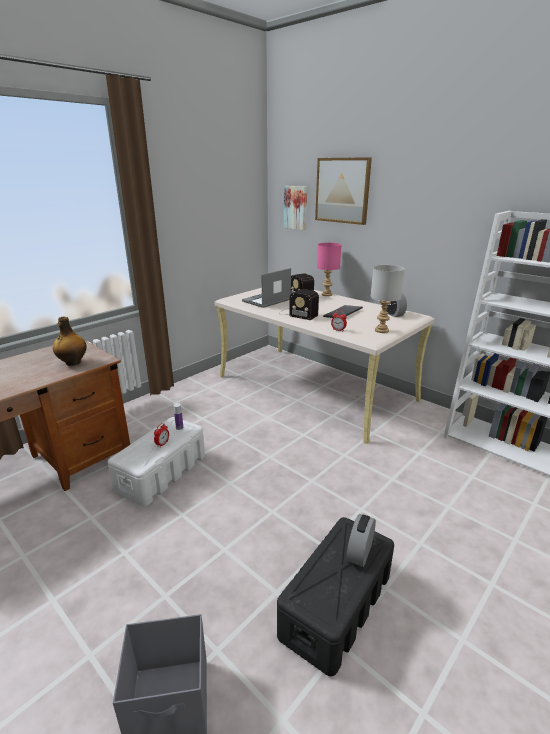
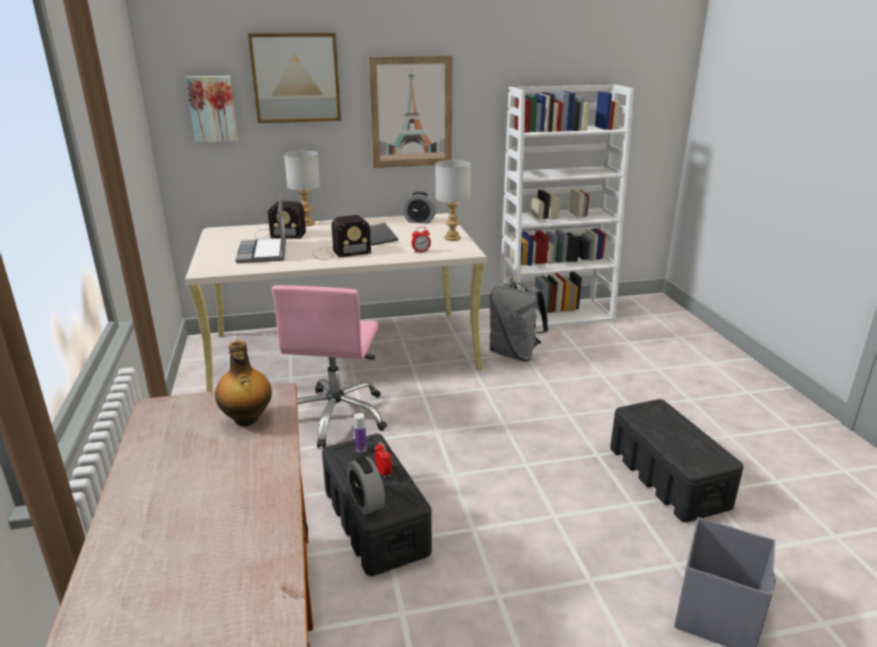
camera: 55 degrees left, 0 degrees up
(162, 472) = (375, 520): white storage box -> black storage box
(246, 416) = (337, 416): none -> pink office chair
(327, 295) = (307, 224): pink table lamp -> grey table lamp
(360, 552) = (665, 418): alarm clock -> alarm clock (366, 501)
(410, 449) = (514, 354): none -> grey backpack
(417, 225) = (411, 112): none -> picture

